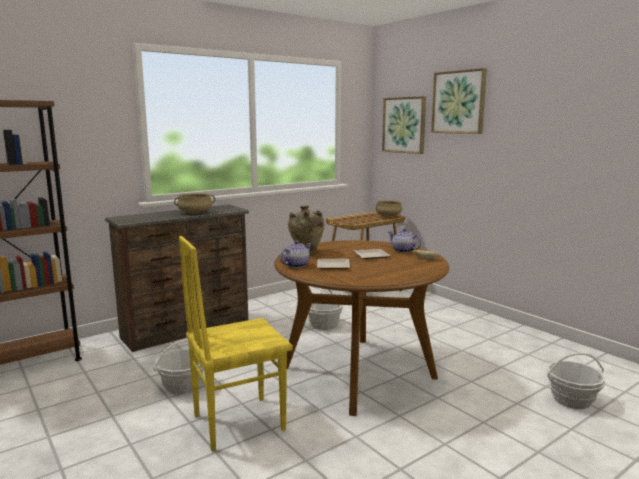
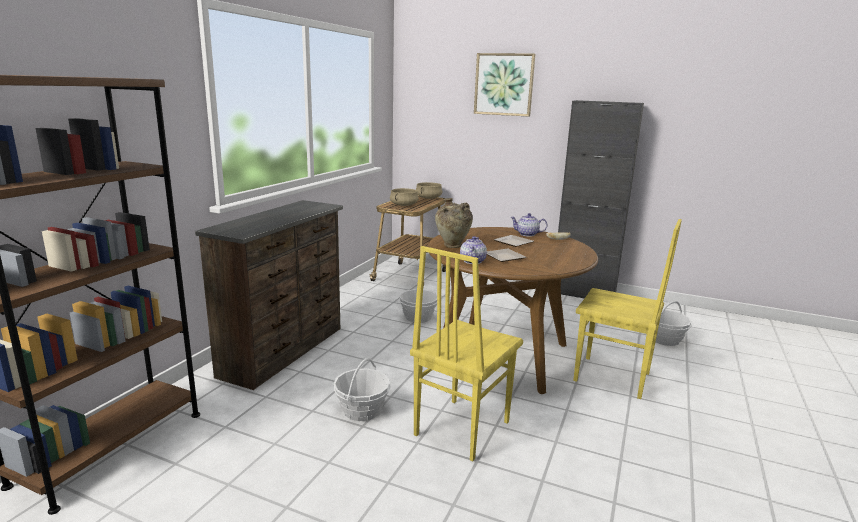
camera: 30 degrees left, 5 degrees up
(195, 213) = (294, 214): beige cooking pot -> beige cooking pot (404, 205)
(404, 125) = (438, 104): picture -> none
(448, 421) = (612, 378): none -> yellow chair
(528, 334) = (583, 294): none -> black cabinet

